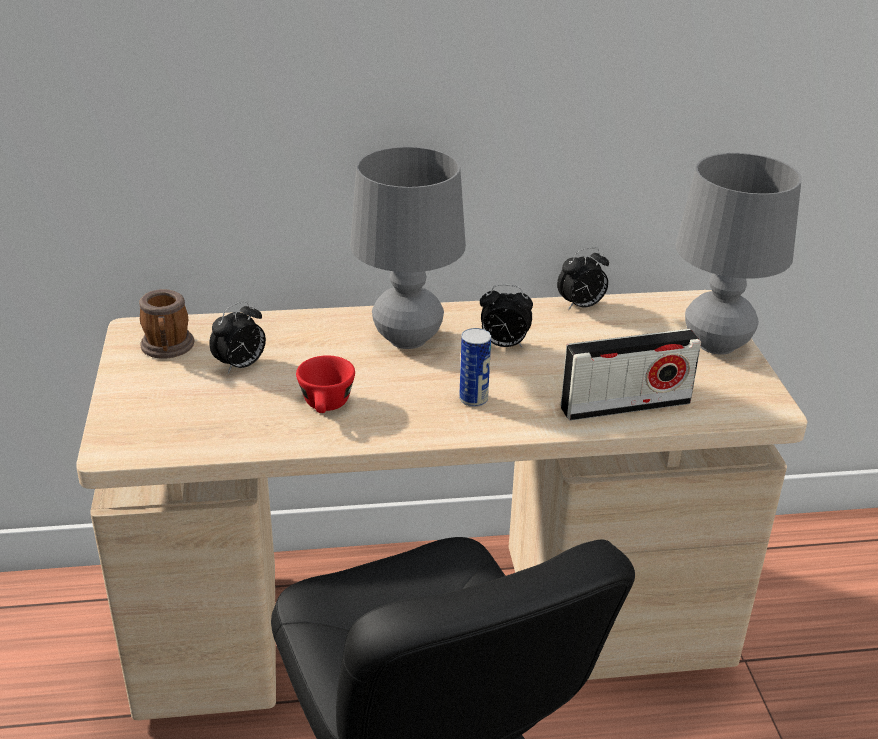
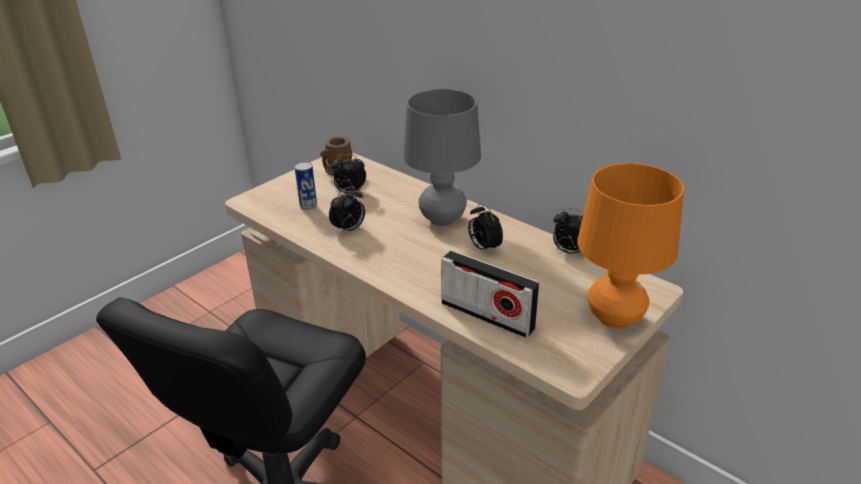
camera: 50 degrees right, 0 degrees up
(326, 406) = (349, 229): red cup -> alarm clock
(473, 399) = (416, 264): can -> can (308, 206)
(716, 344) = (614, 318): grey table lamp -> orange table lamp

